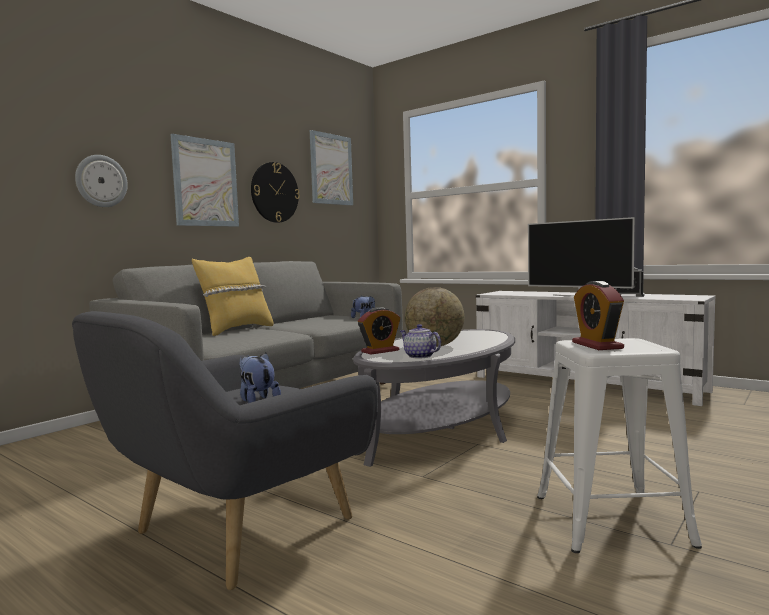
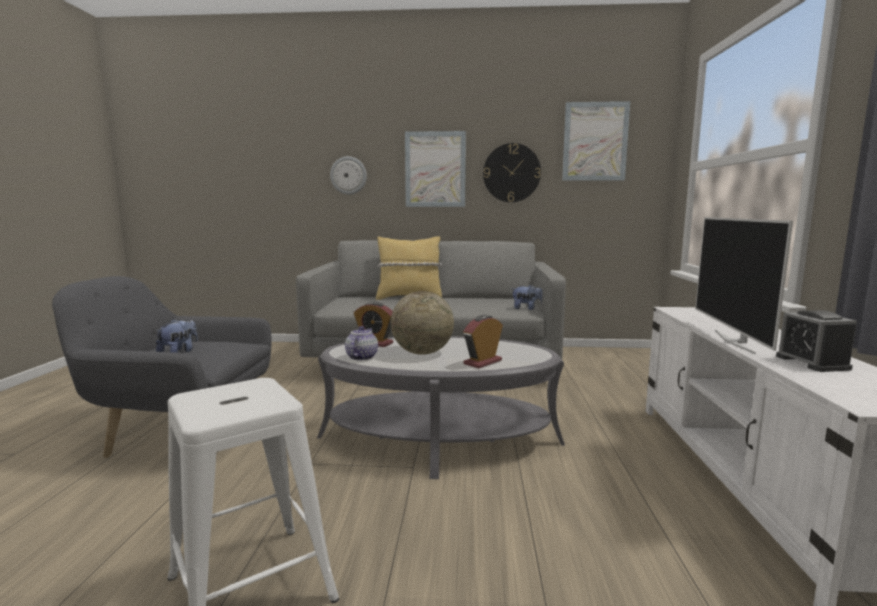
camera: 55 degrees right, 5 degrees up
(597, 345) = (229, 393): alarm clock -> alarm clock (482, 362)

